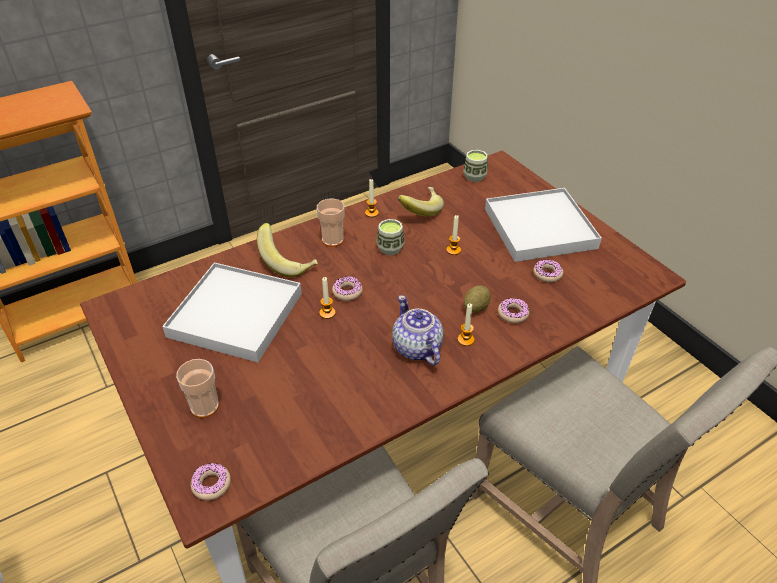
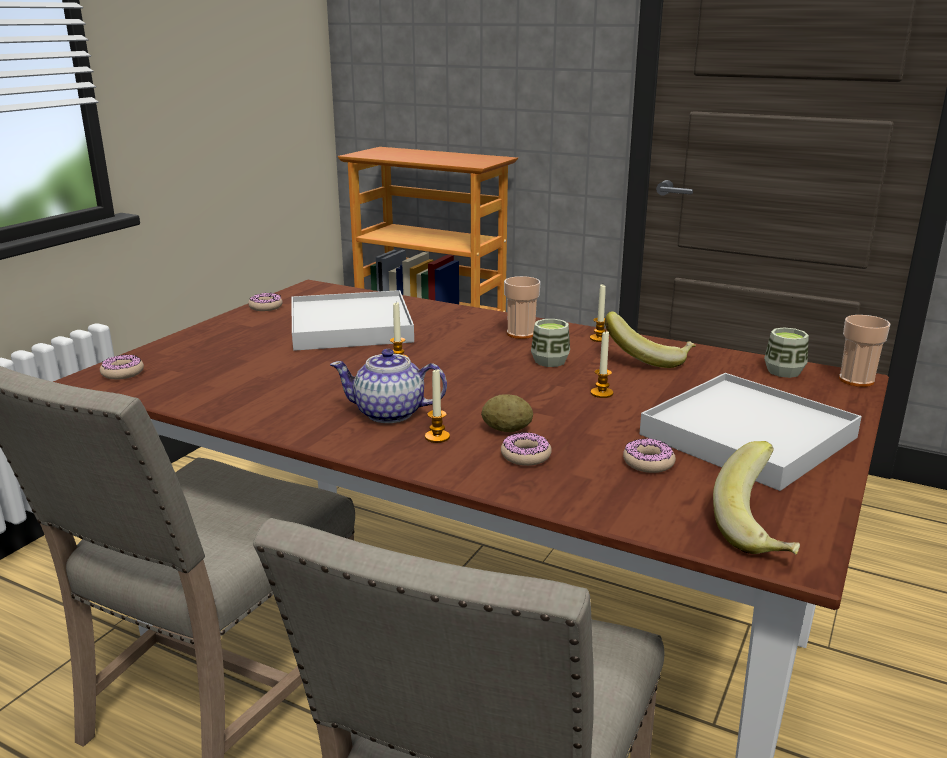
camera: 60 degrees right, 20 degrees down
(204, 406) = (217, 347): cup -> cup (856, 380)
(288, 262) = (455, 326): banana -> banana (761, 530)
(347, 292) = (443, 360): donut -> donut (266, 307)
(416, 348) = (390, 413): teapot -> teapot turned 120 degrees counterclockwise

